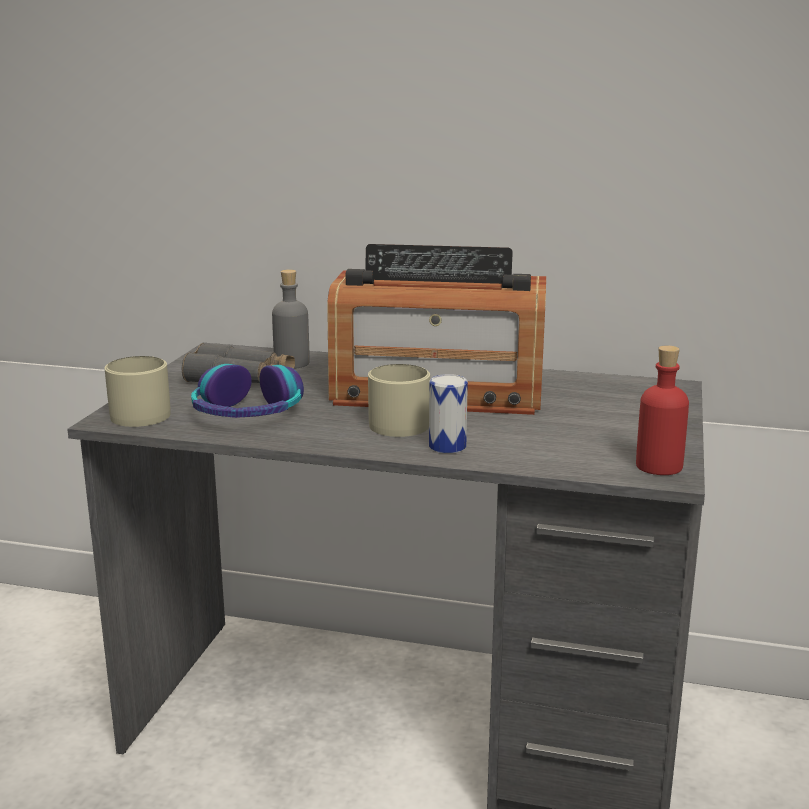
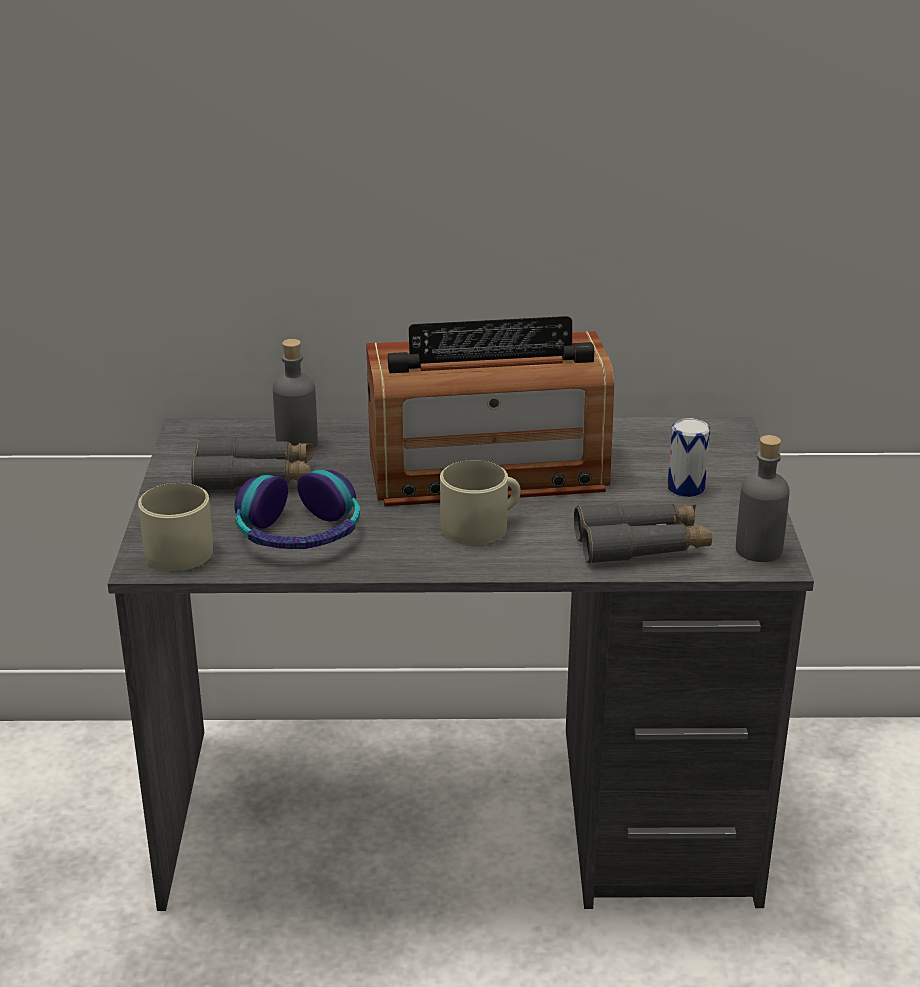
camera: 15 degrees left, 10 degrees up
(447, 446) = (540, 552): can -> can (686, 488)
(545, 451) = (641, 545): none -> grey binoculars
(658, 466) = (758, 550): red bottle -> grey bottle

